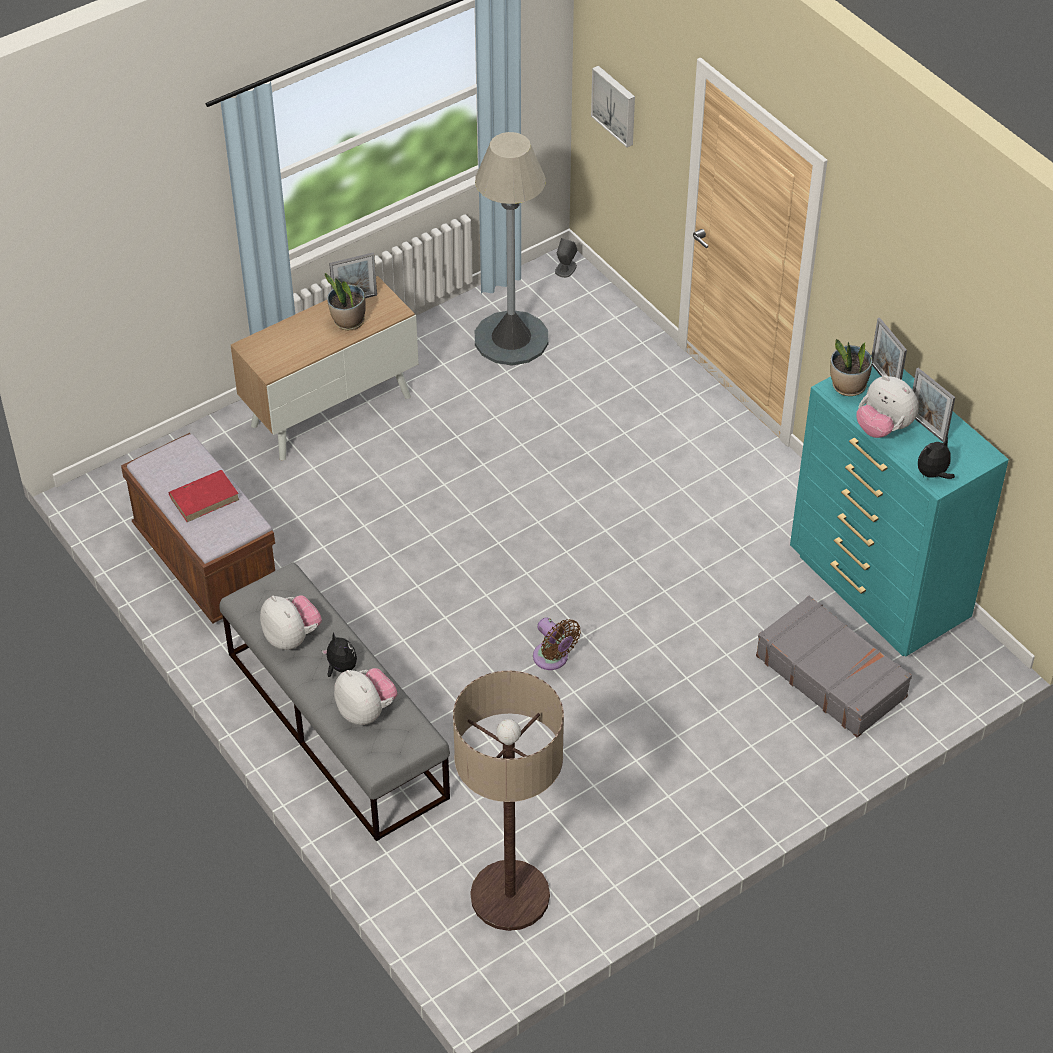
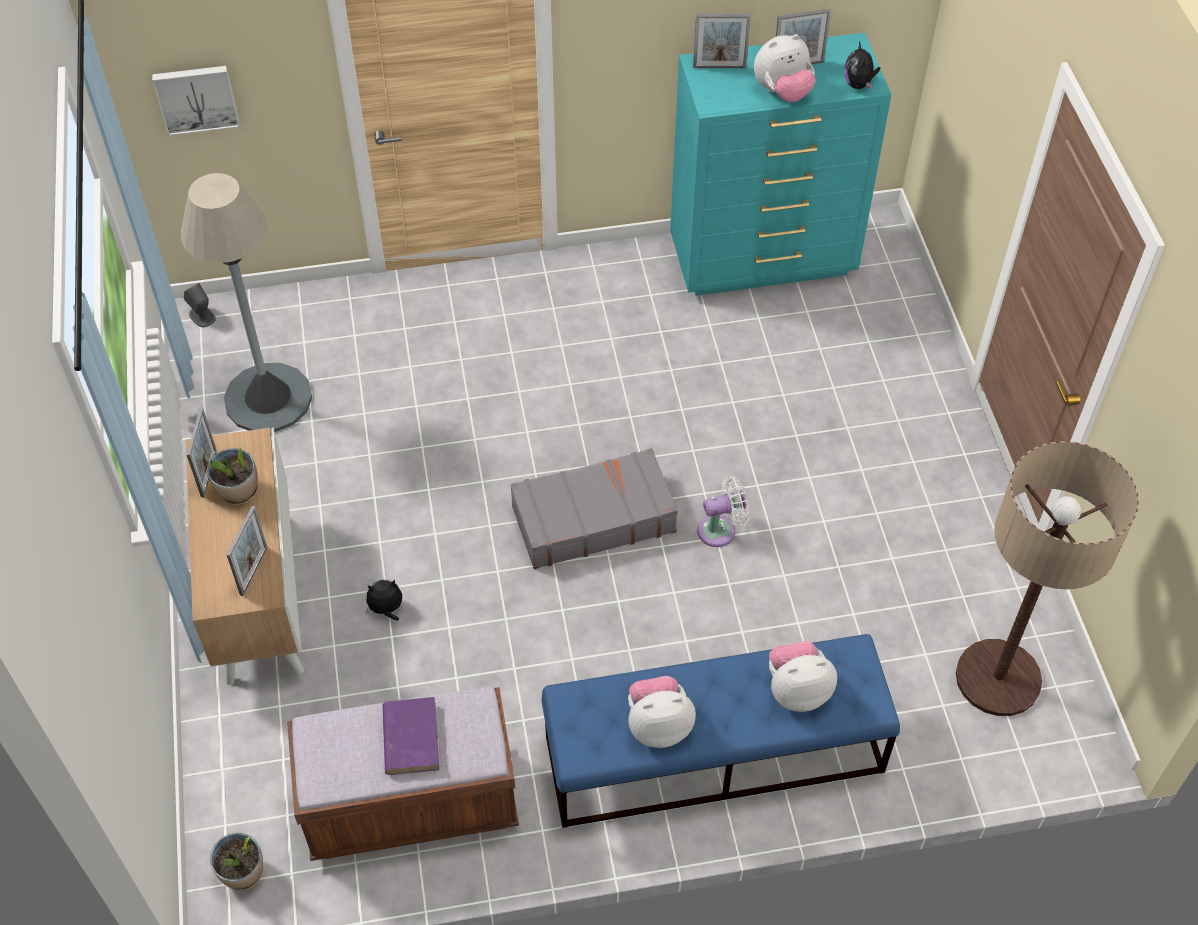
camera: 65 degrees left, 5 degrees up
(205, 497) = (410, 737): red book -> purple book
(286, 357) = (253, 571): none -> picture frame
(336, 724) = (713, 754): grey bench -> blue bench
(340, 668) = (725, 693): plush toy -> plush toy (386, 609)
(553, 659) = (720, 530): brown fan -> white fan
(831, 676) = (845, 331): grey suitcase -> grey suitcase (592, 518)
(848, 386) = (714, 94): potted plant -> potted plant (243, 873)

